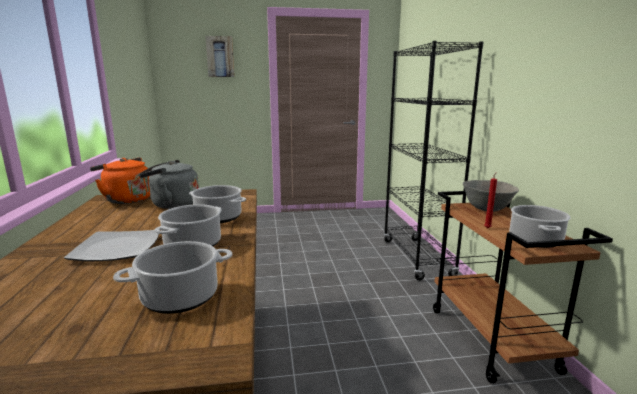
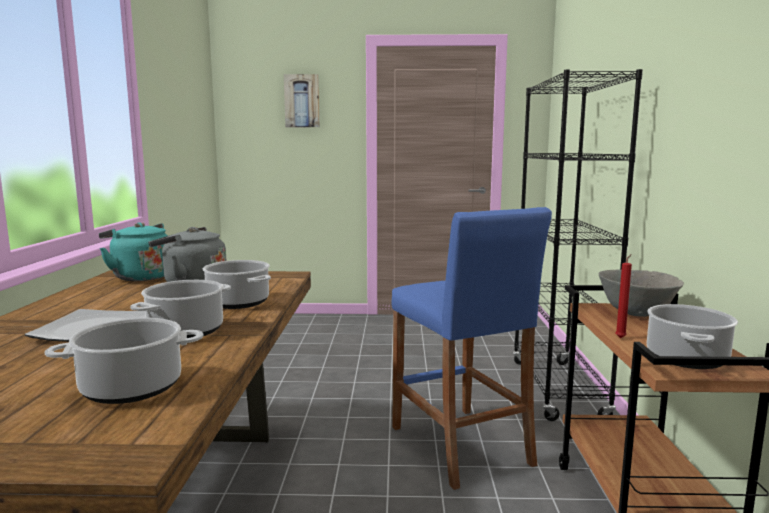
camera: 10 degrees right, 5 degrees down
(126, 199) = (140, 277): orange kettle -> turquoise kettle
(366, 303) = (460, 446): none -> blue stool

